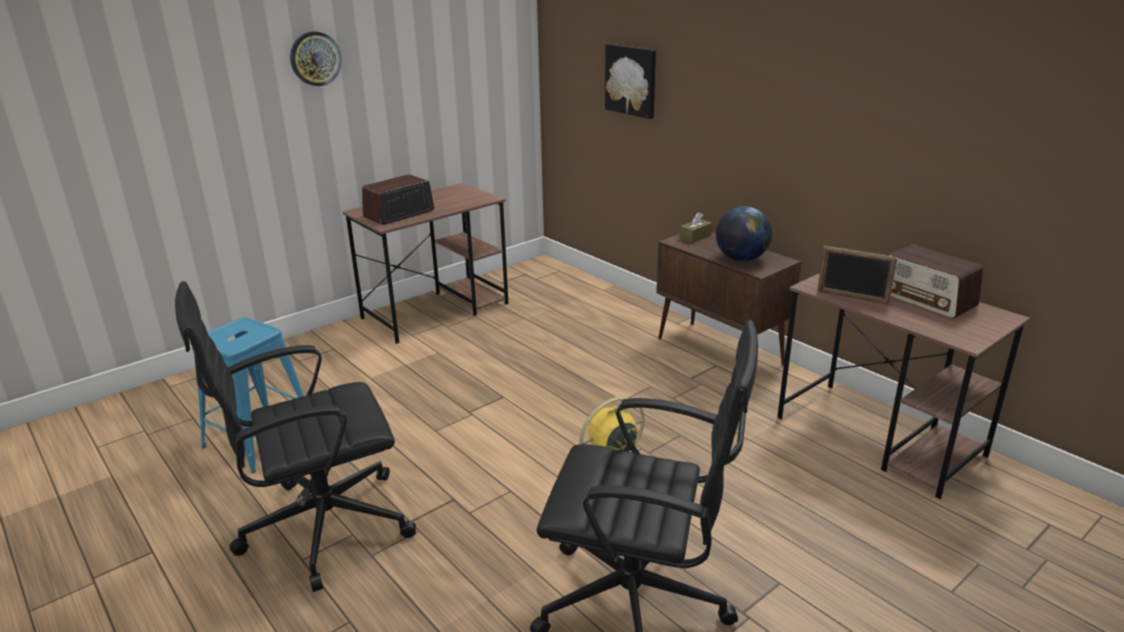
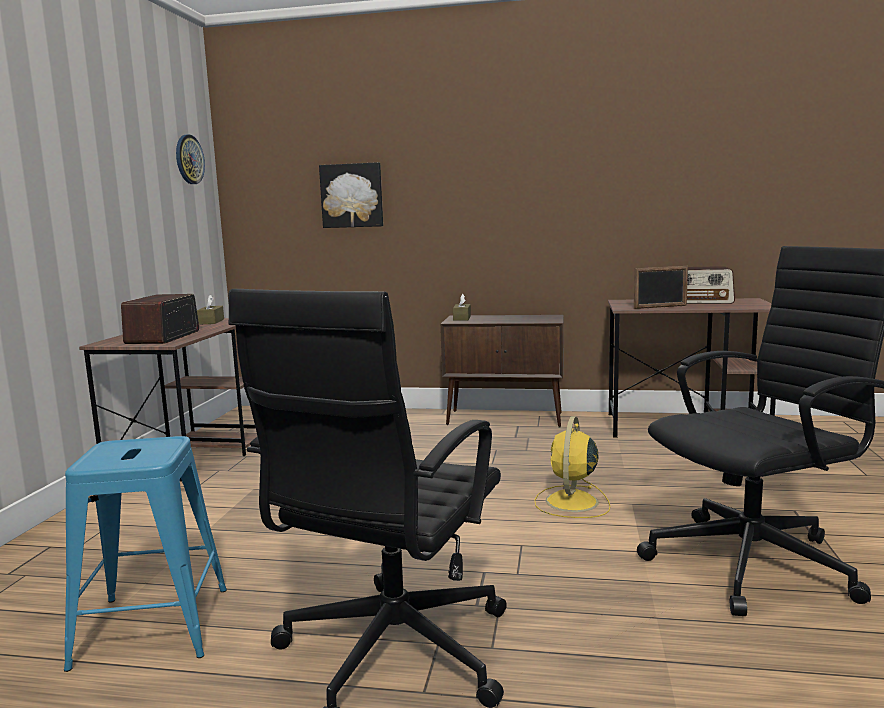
camera: 40 degrees left, 15 degrees down
(315, 58) = (41, 148): wall clock -> wall clock (189, 159)
(467, 196) = (211, 321): none -> brown tissue box
(741, 259) = (524, 319): globe -> none

